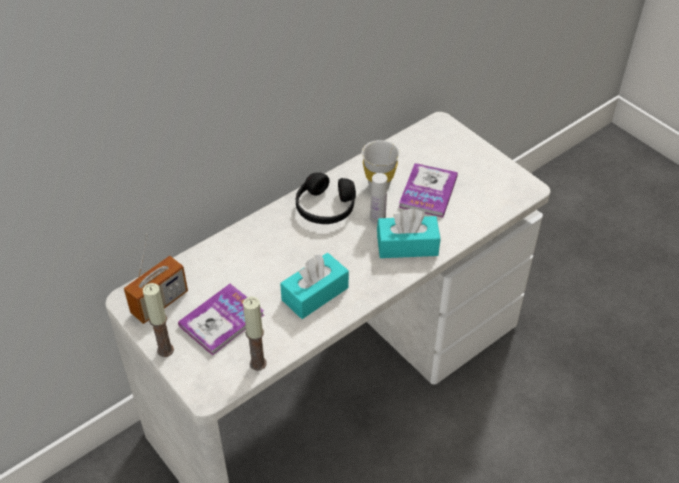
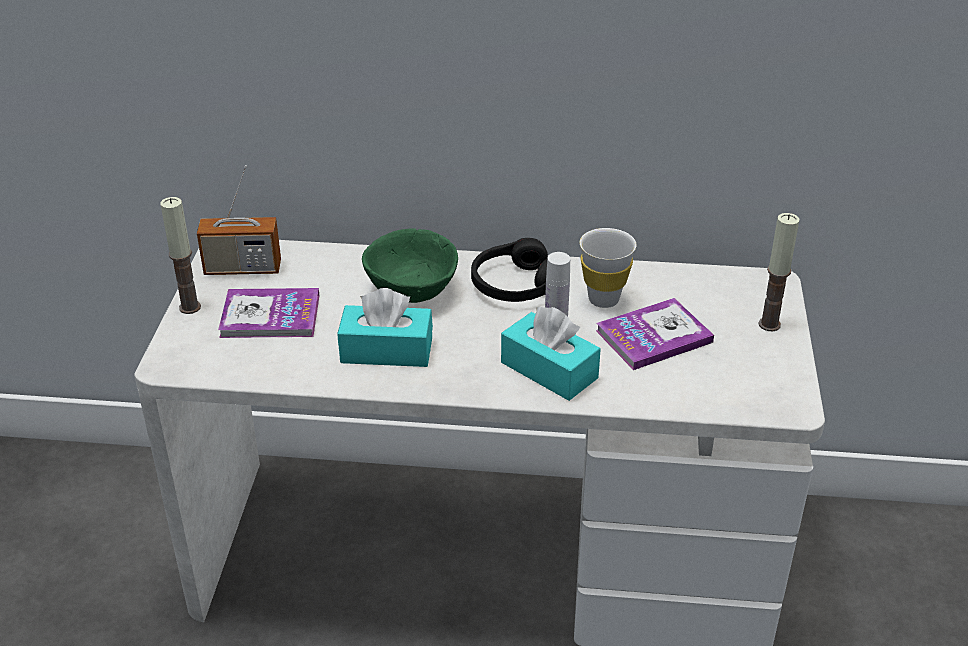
camera: 45 degrees right, 10 degrees down
(258, 363) = (245, 371): candle -> candle (769, 324)
(277, 248) = (412, 290): none -> green bowl

